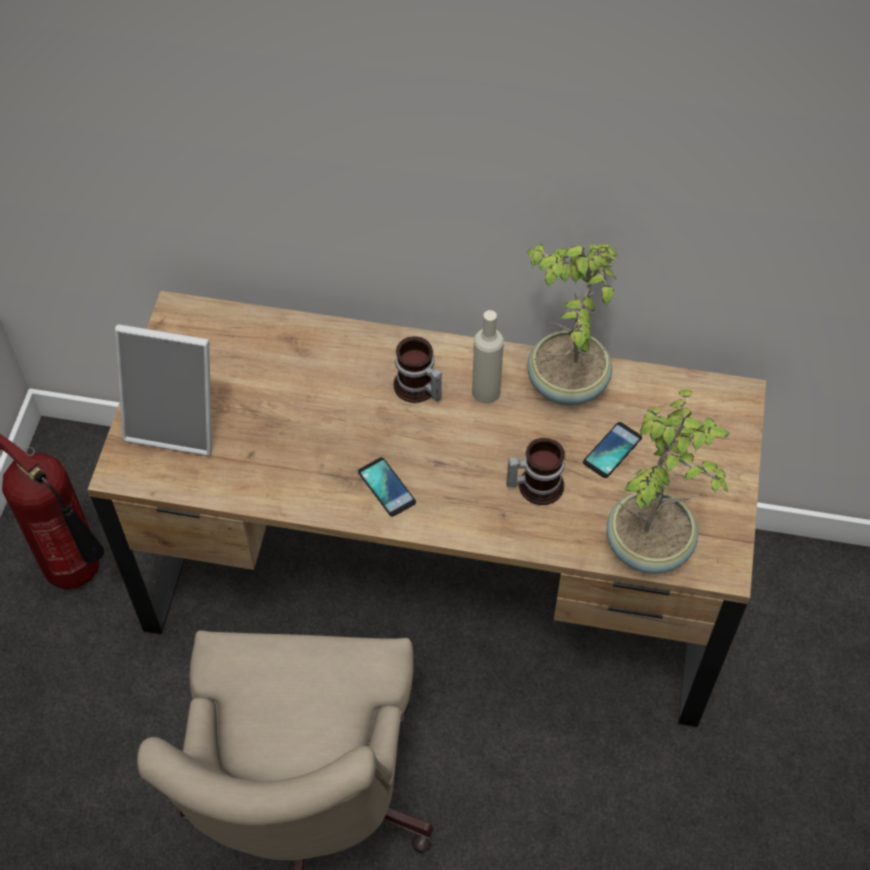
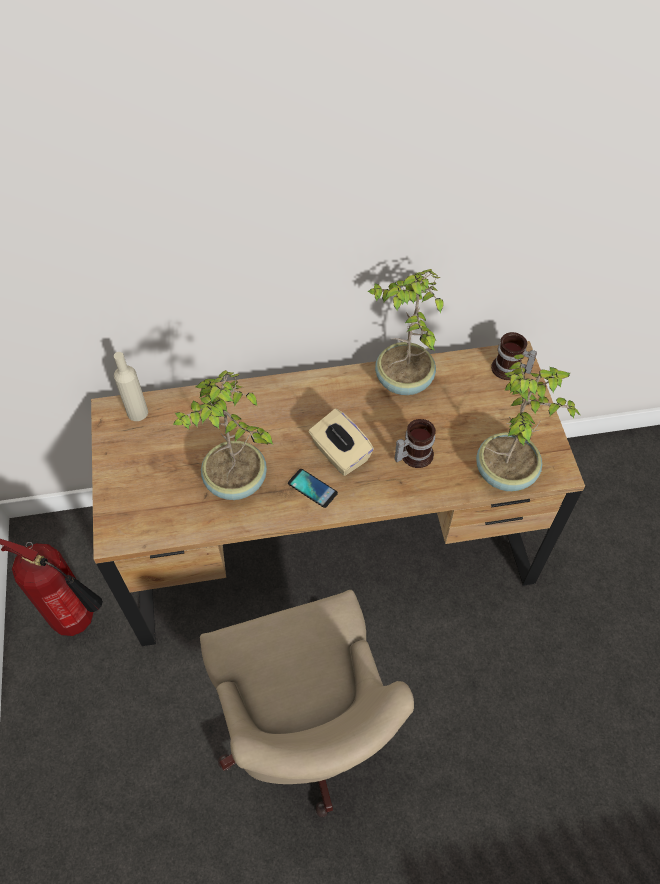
camera: 20 degrees left, 0 degrees up
(177, 422) = (142, 489): picture frame -> none
(293, 449) = (235, 482): none -> potted plant
(417, 389) = (304, 414): mug -> mug (509, 370)
(440, 454) = (340, 454): none -> beige tissue box
(486, 391) = (352, 402): beige bottle -> beige bottle (137, 412)
(612, 450) = (453, 416): phone -> none

